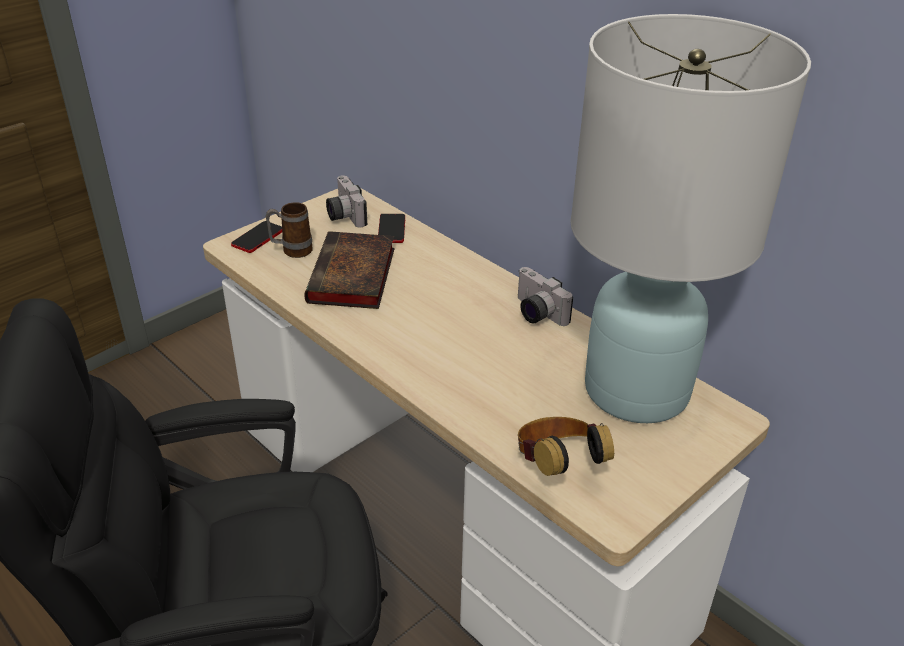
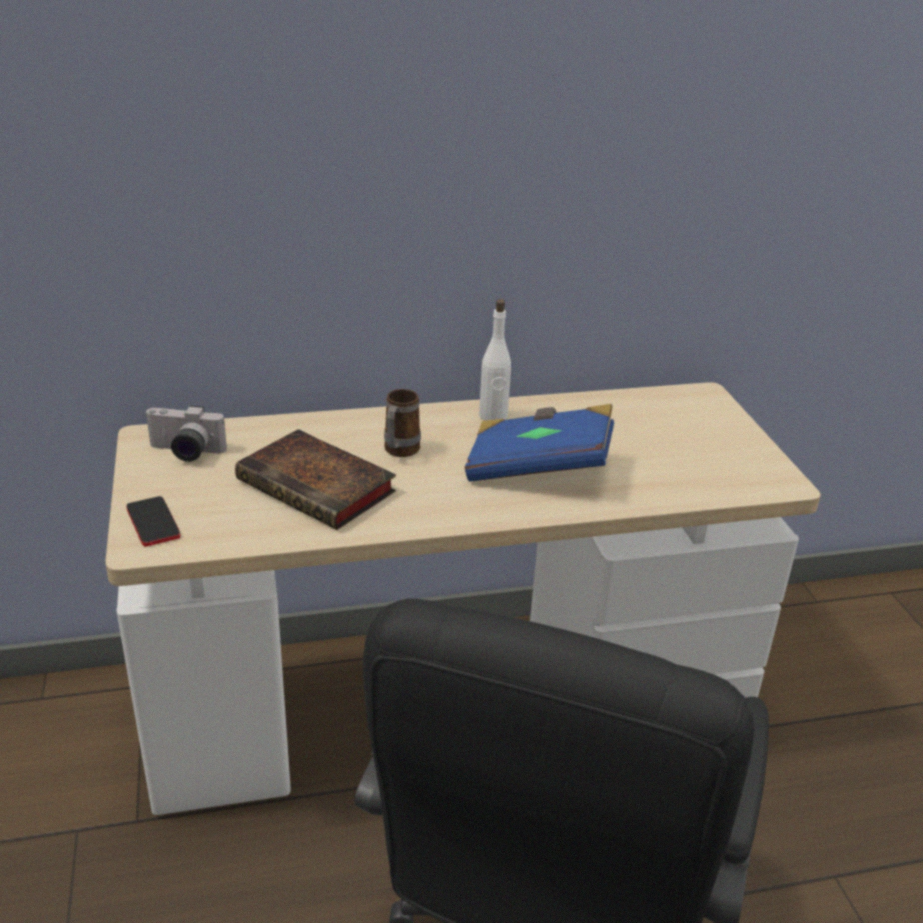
camera: 60 degrees left, 5 degrees down
(291, 251) = (215, 508): mug -> mug (399, 452)
(391, 229) = (256, 435): phone -> none
(479, 362) = (538, 468): none -> blue book
(535, 313) = (493, 416): camera -> white bottle
(557, 466) = (707, 484): headphones -> none
(637, 390) = (640, 414): white table lamp -> none

